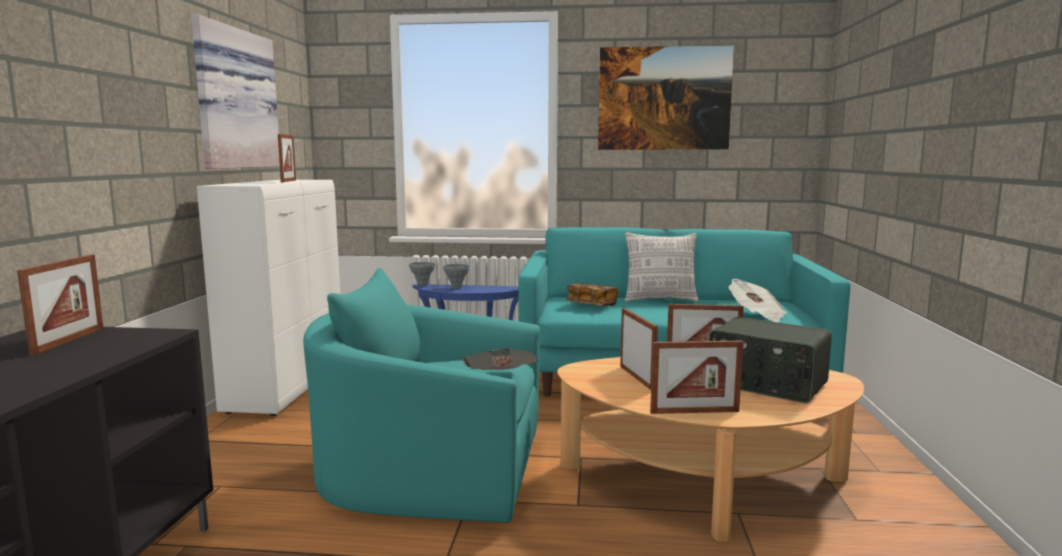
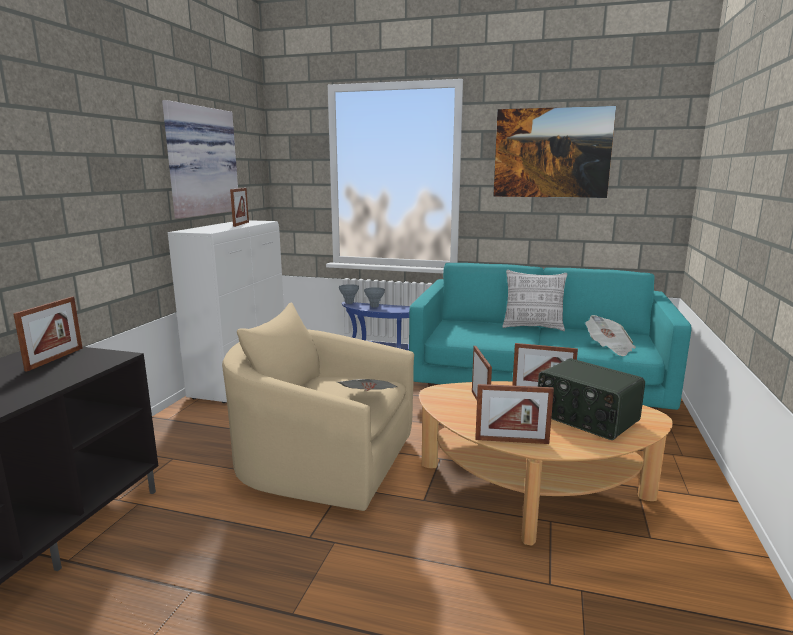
camera: 10 degrees right, 5 degrees up
(431, 473) = (322, 461): turquoise armchair -> beige armchair
(591, 305) = (472, 330): book -> none

